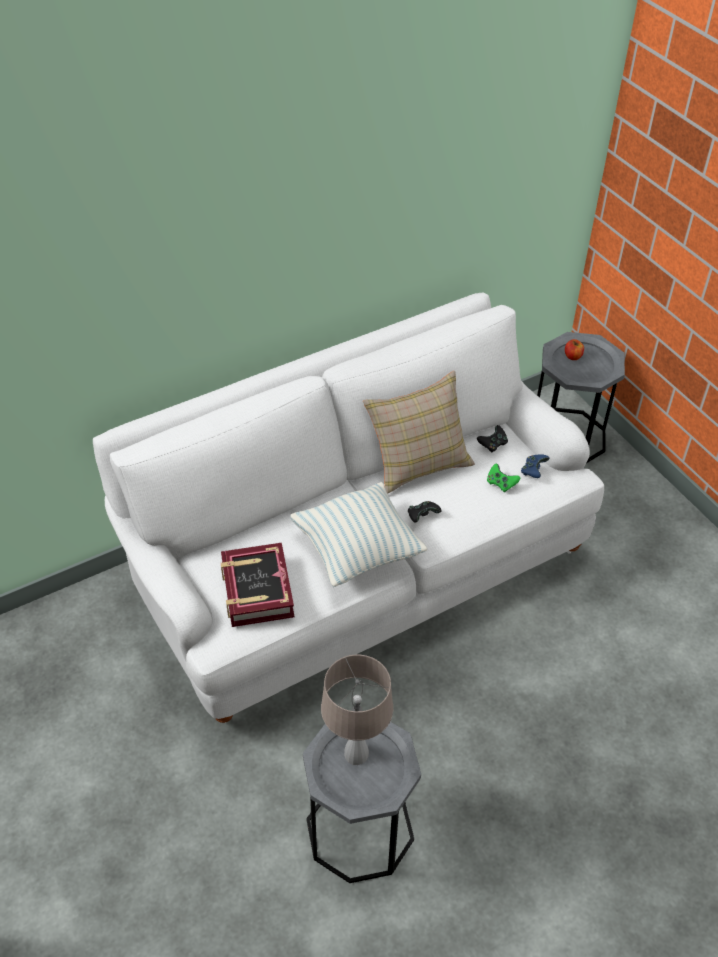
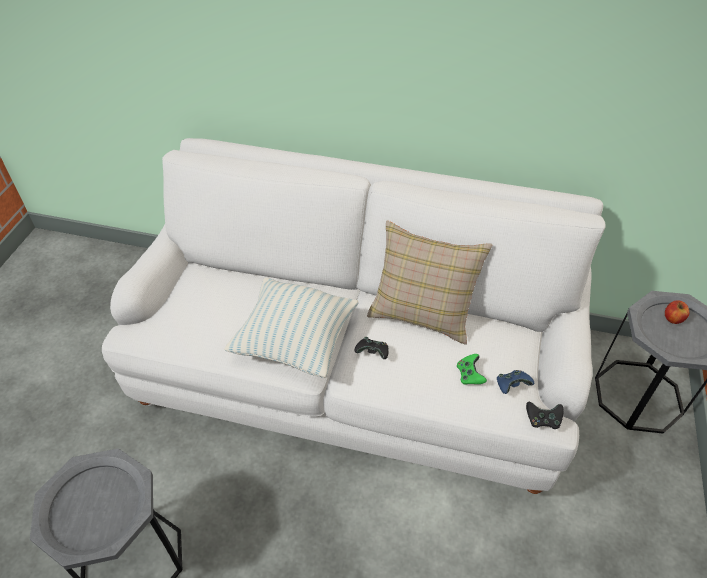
camera: 45 degrees right, 0 degrees up
(256, 590) = (193, 317): book -> none
(355, 754) = (104, 492): beige table lamp -> none
(492, 444) = (501, 339): black game controller -> black game controller (542, 420)

